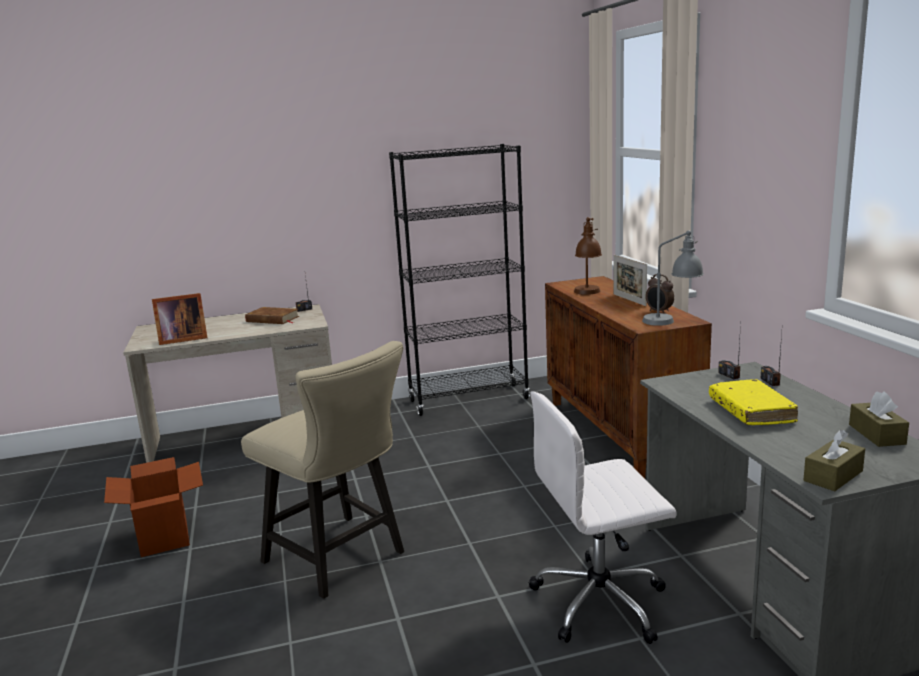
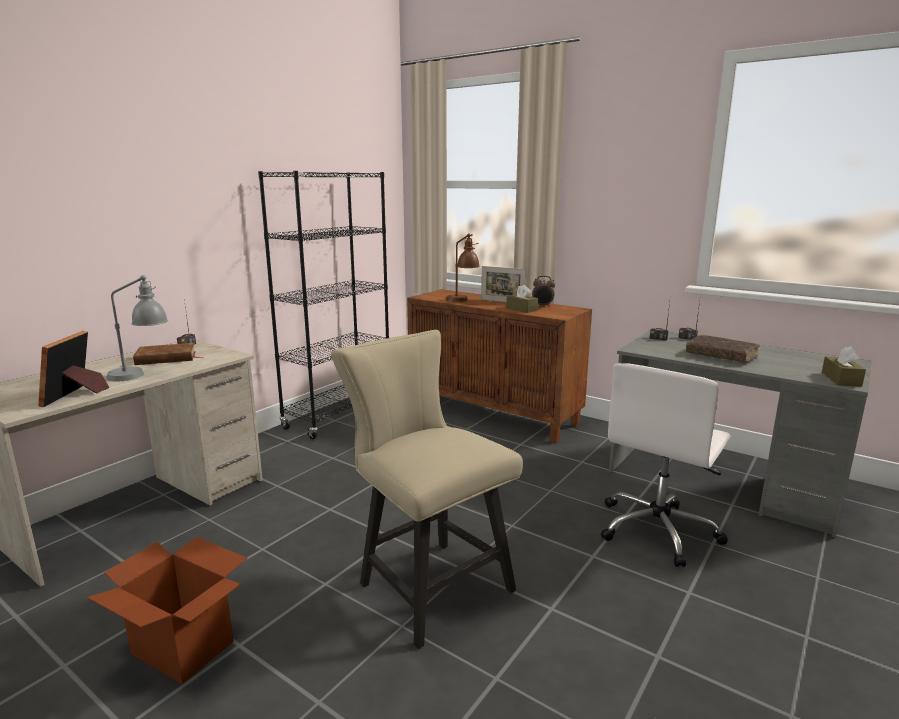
camera: 40 degrees left, 0 degrees up
(181, 339) = (76, 395): picture frame -> picture frame turned 150 degrees clockwise
(341, 559) = (427, 583): beige chair -> beige chair turned 135 degrees counterclockwise
(672, 321) = (566, 310): grey table lamp -> grey table lamp (142, 374)
(751, 411) = (721, 355): yellow book -> brown book
(876, 434) = (801, 355): brown tissue box -> brown tissue box (521, 309)

